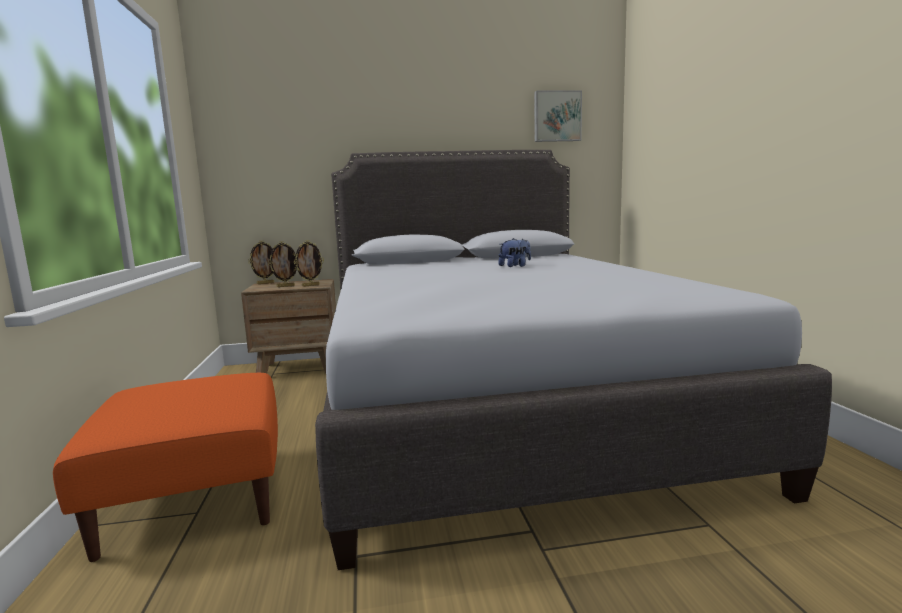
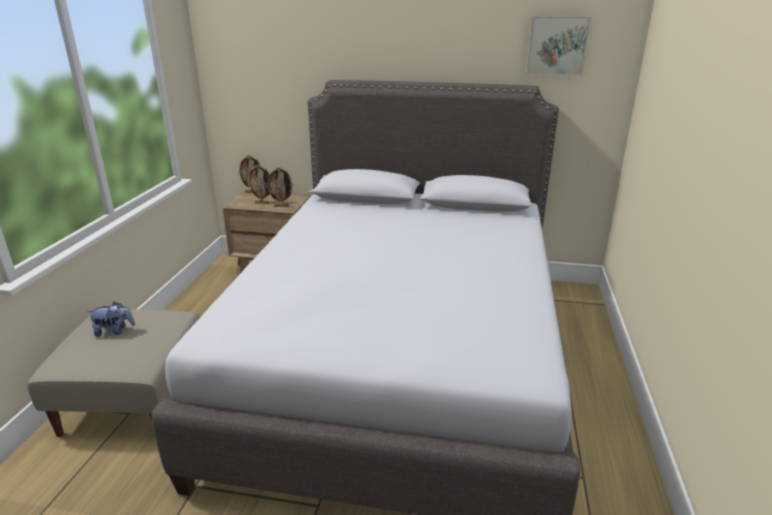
camera: 20 degrees right, 15 degrees up
(194, 497) = (134, 398): orange ottoman -> beige ottoman
(515, 266) = (438, 237): plush toy -> plush toy (114, 331)

